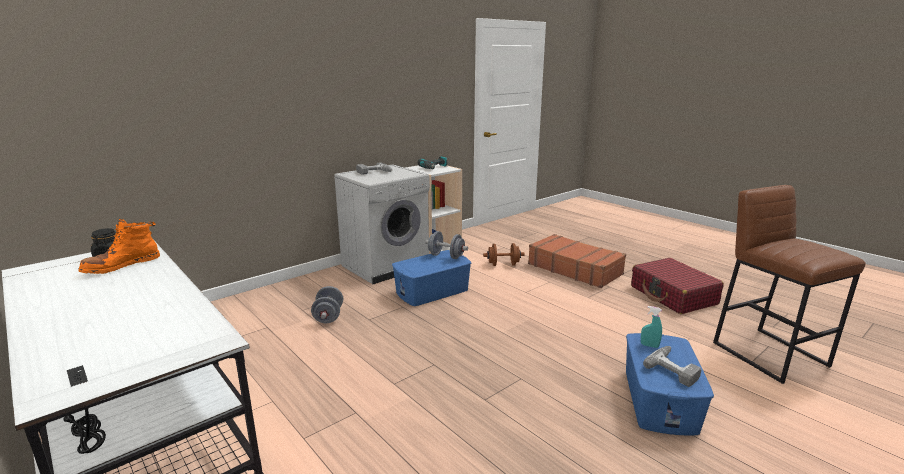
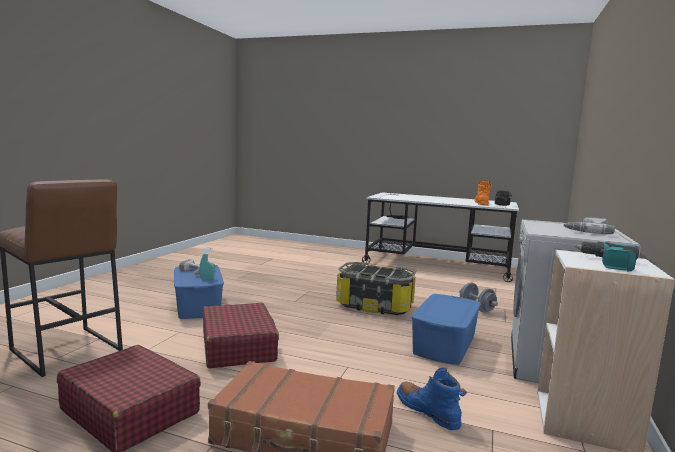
camera: 150 degrees right, 10 degrees down
(429, 345) = (375, 306): none -> storage box
(446, 256) = (447, 316): grey dumbbell -> none
(503, 264) = (427, 411): brown dumbbell -> blue boot
(605, 324) = (238, 346): none -> red suitcase

